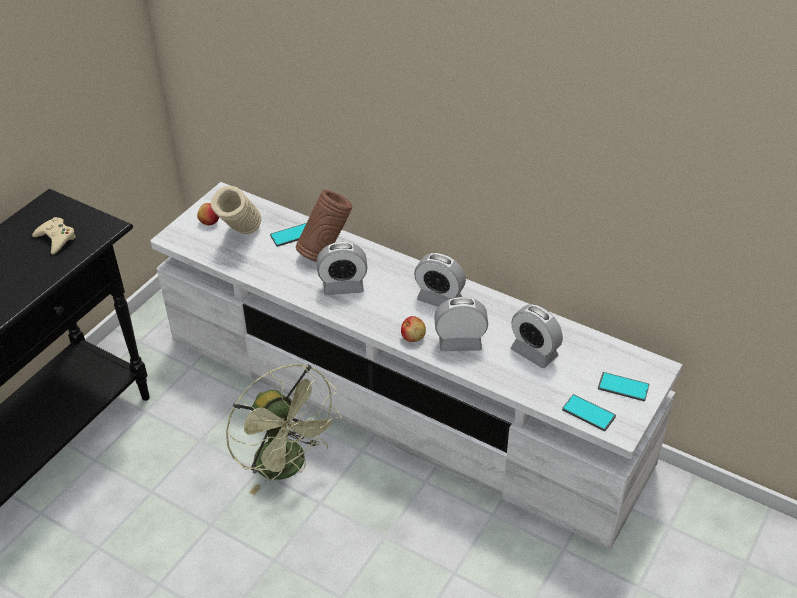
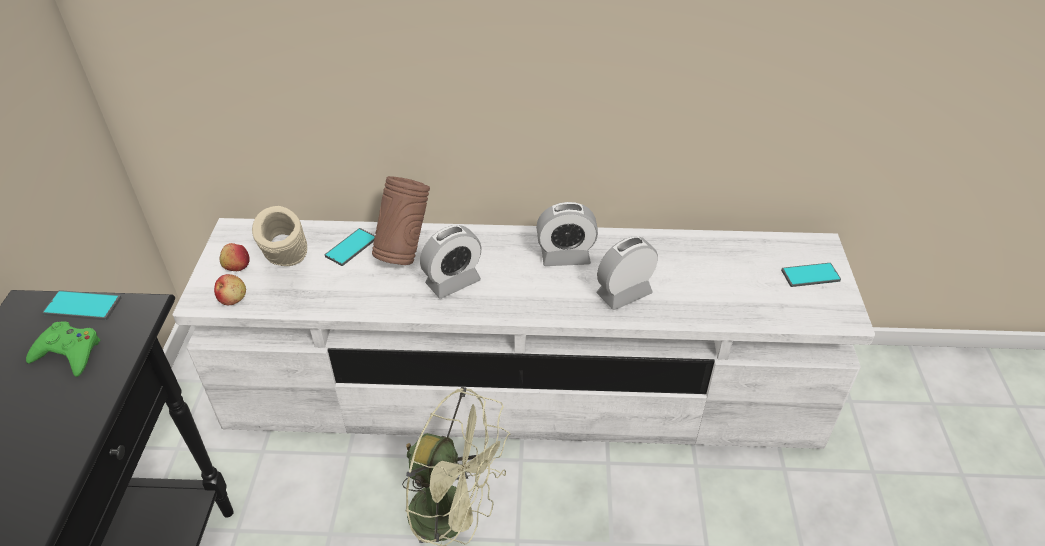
camera: 30 degrees left, 0 degrees up
(56, 239) = (69, 353): beige game controller -> green game controller
(413, 336) = (571, 306): apple -> apple (233, 298)
(534, 352) = (703, 275): alarm clock -> none
(588, 413) = (804, 314): phone -> phone (83, 306)

